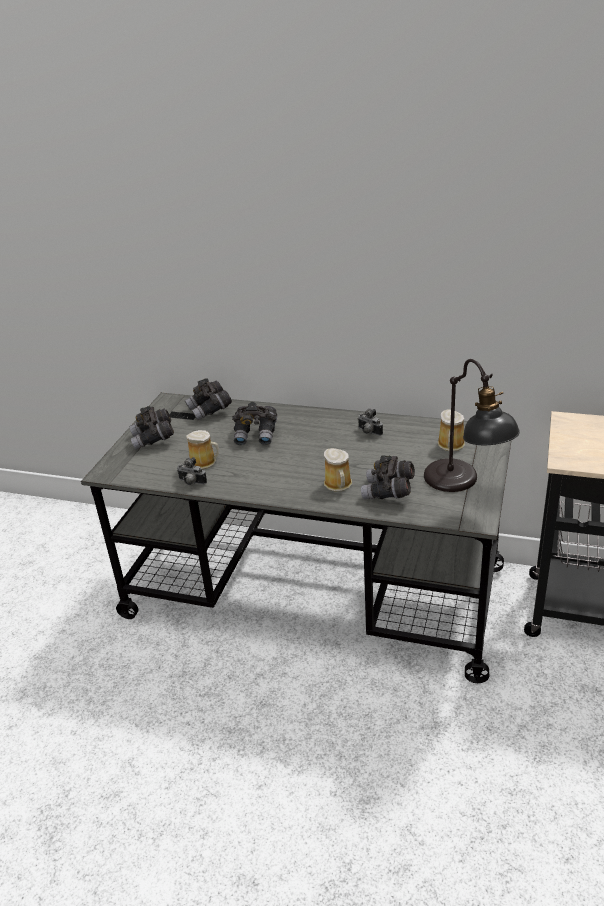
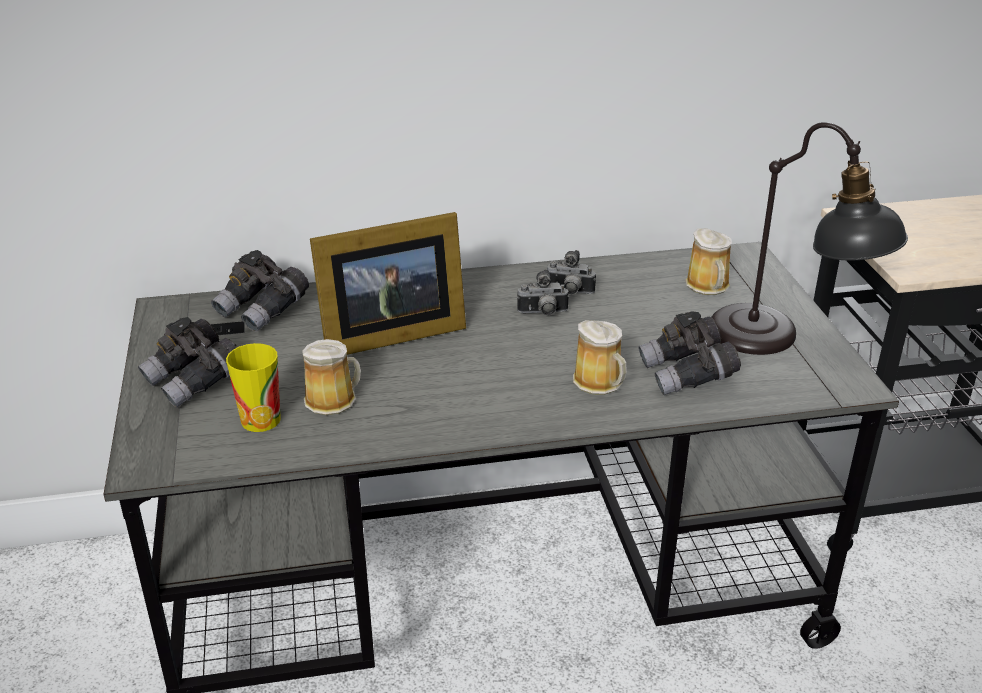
camera: 30 degrees left, 0 degrees up
(166, 464) = (260, 420): none -> cup
(191, 483) = (340, 441): camera -> camera (543, 313)
(256, 435) = (387, 334): grey binoculars -> picture frame

